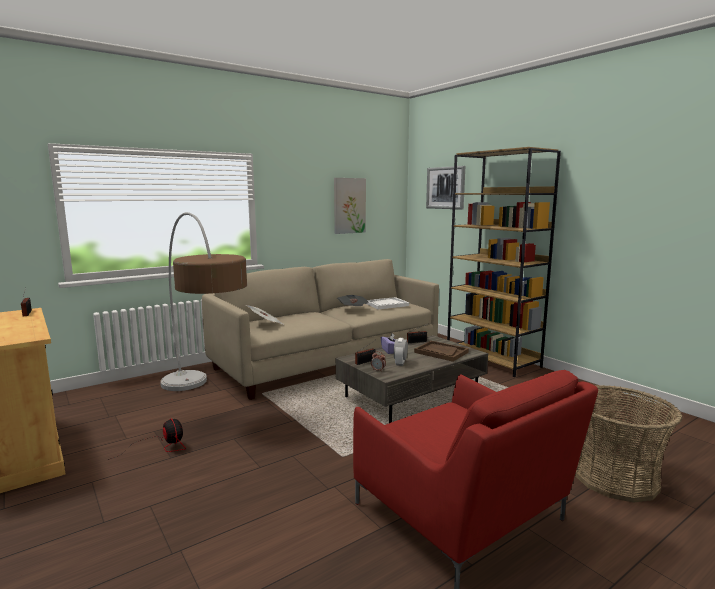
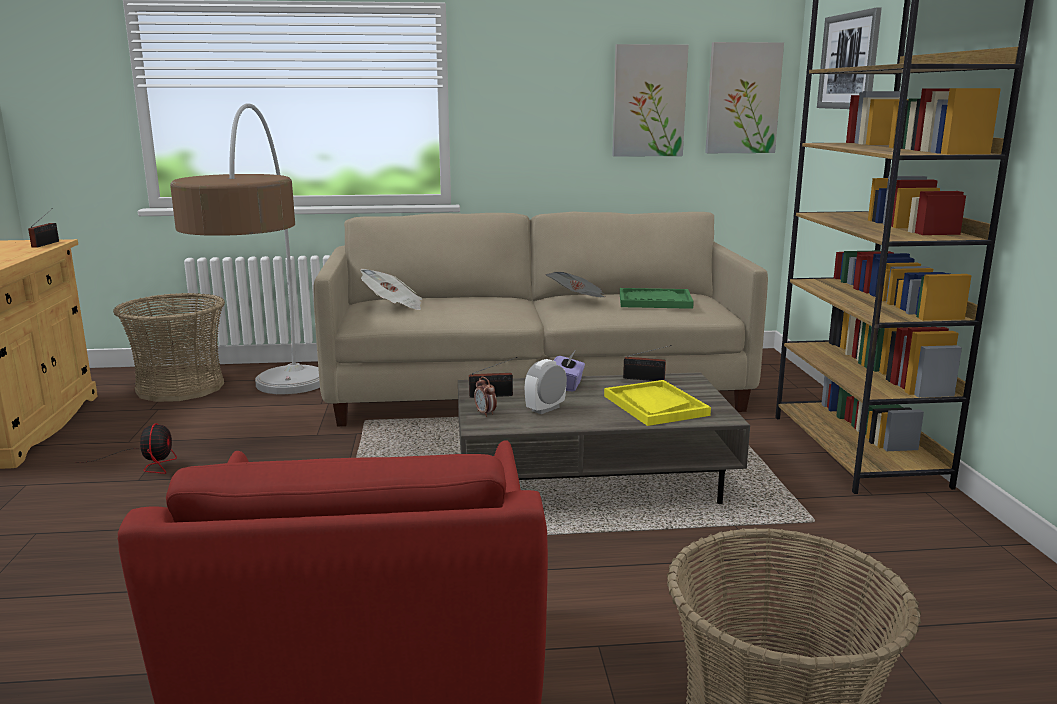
camera: 30 degrees right, 5 degrees up
(109, 399) = (180, 387): none -> basket
(386, 304) = (654, 301): white tray -> green tray
(387, 204) = (742, 98): none -> picture
(441, 352) = (655, 405): brown tray -> yellow tray

